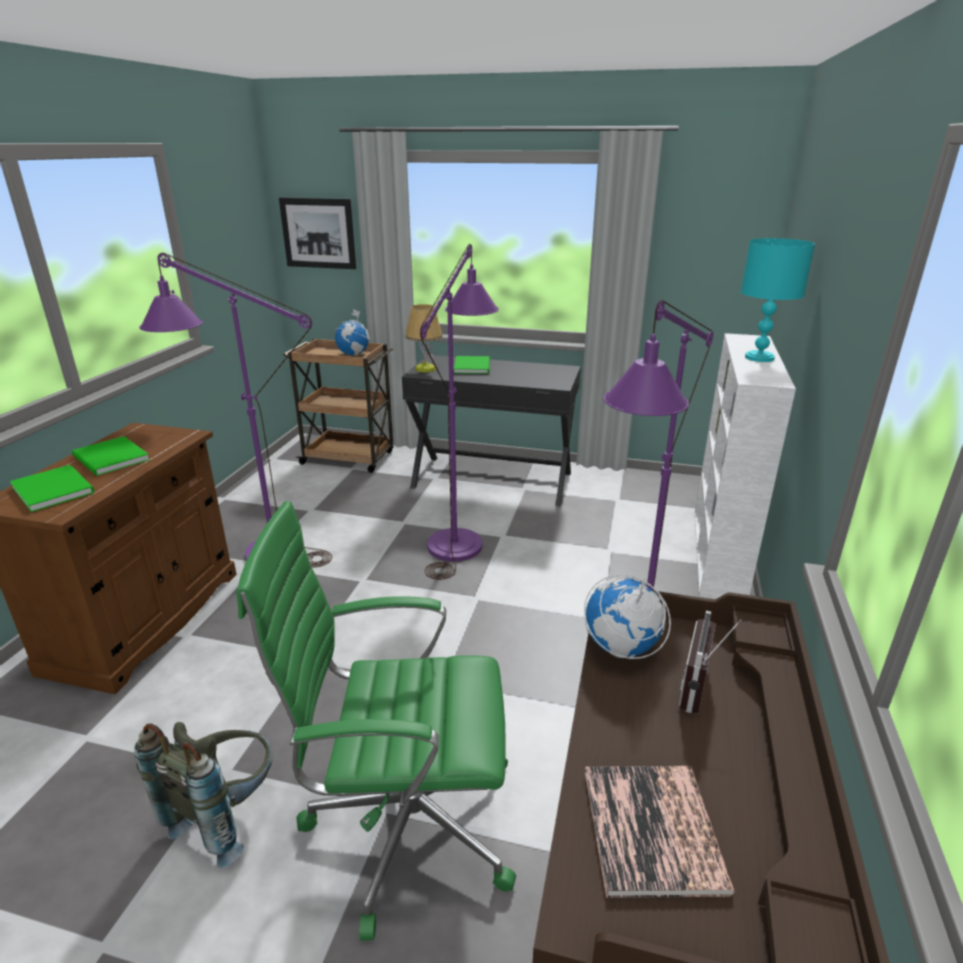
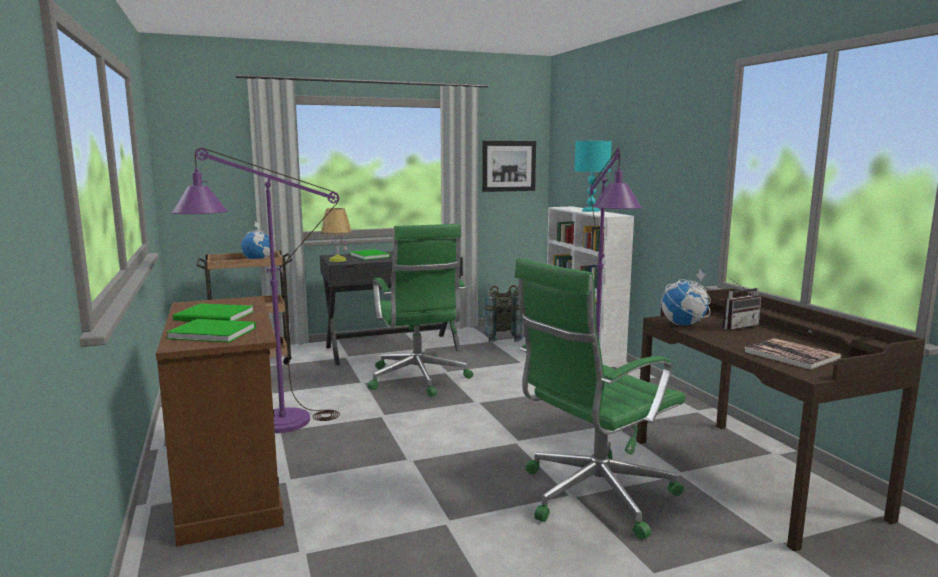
camera: 35 degrees left, 15 degrees down
(227, 814) = (482, 536): grey backpack -> grey backpack (500, 338)
(318, 233) = (203, 162): picture -> picture (509, 166)
(460, 537) = (418, 379): purple floor lamp -> green office chair
(703, 690) = (736, 326): radio -> radio turned 105 degrees counterclockwise

